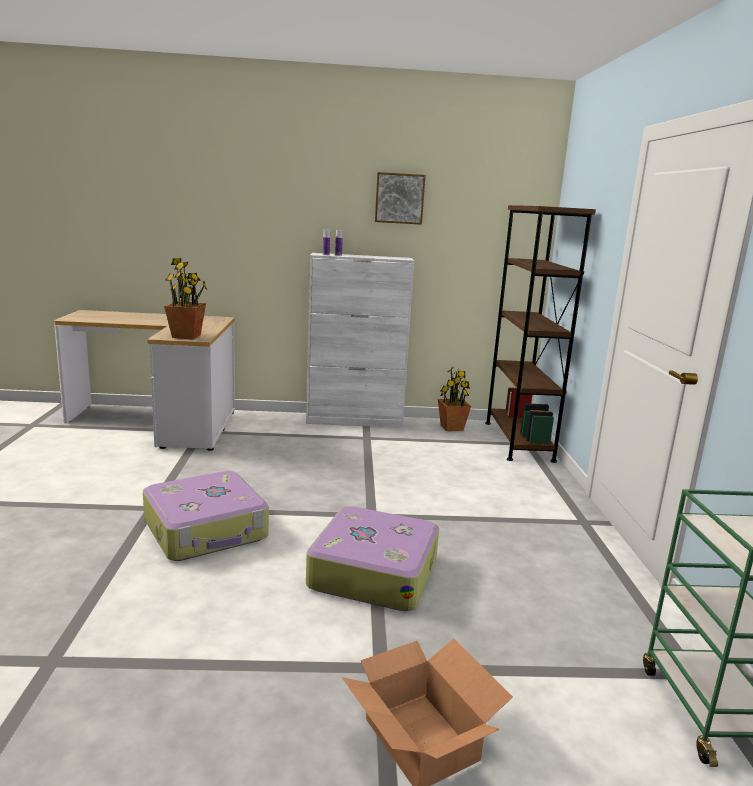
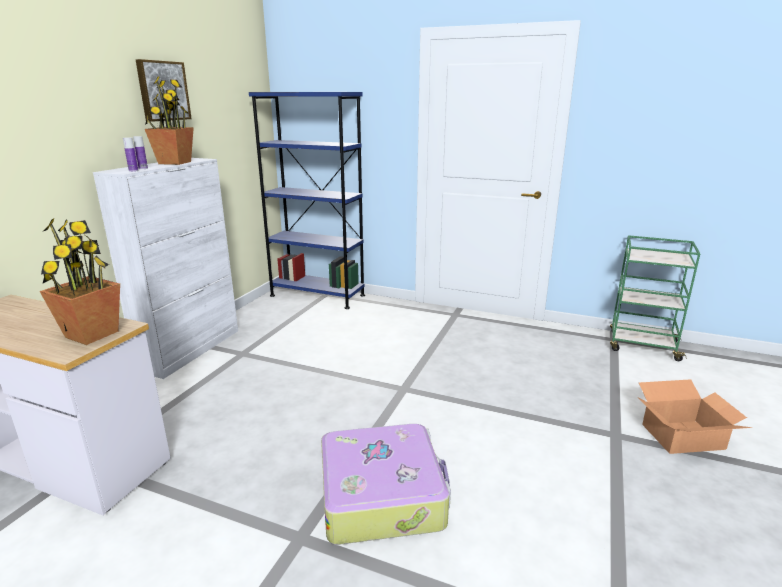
camera: 65 degrees left, 5 degrees up
(373, 572) = (495, 409): suitcase -> none
(451, 427) = (263, 311): potted plant -> potted plant (174, 163)
(518, 441) = (317, 295): brown bookcase -> blue bookcase

